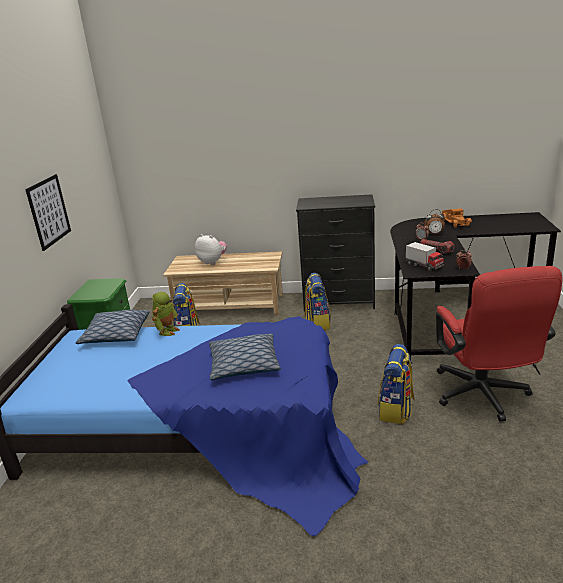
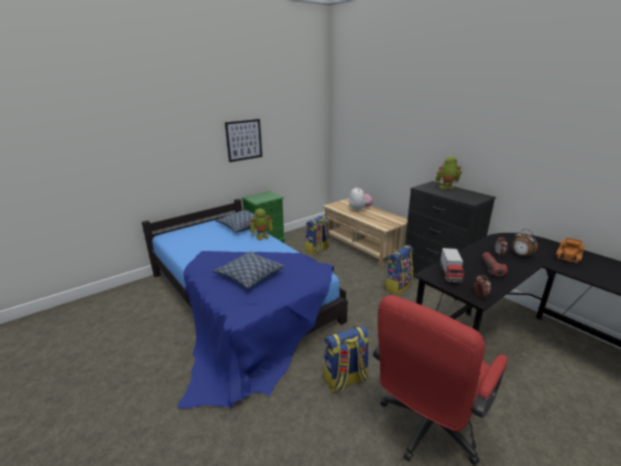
camera: 45 degrees right, 0 degrees up
(323, 199) = (446, 187): none -> toy robot

